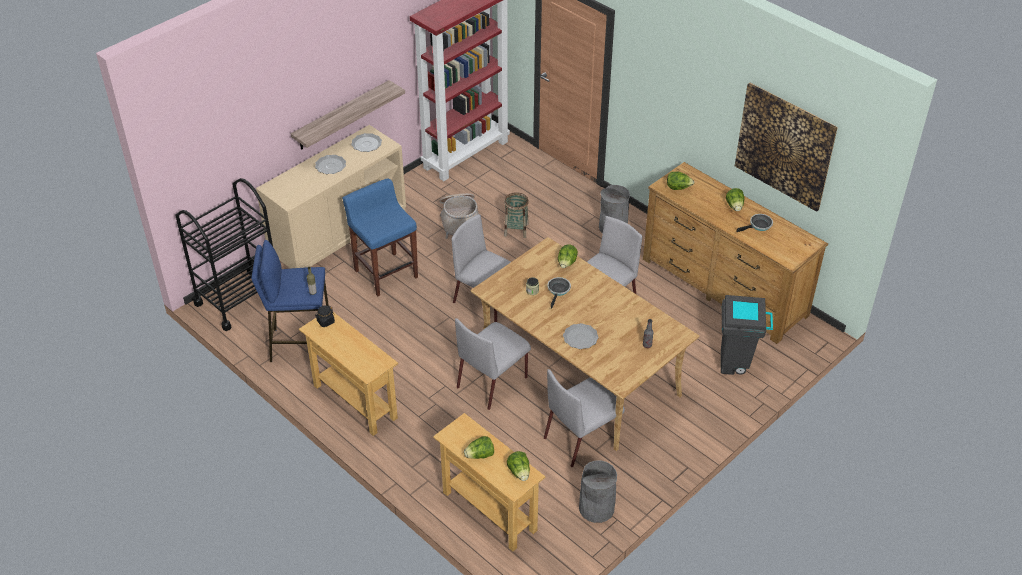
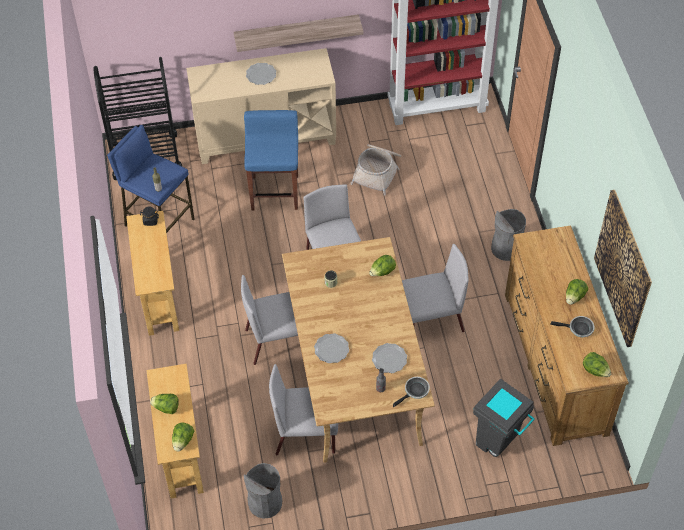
camera: 35 degrees right, 10 degrees up
(367, 144) = (308, 67): plate -> plate (389, 359)
(516, 230) = (418, 206): basket -> none
(558, 290) = (352, 294): frying pan -> frying pan (415, 391)
(678, 188) = (539, 250): lettuce -> lettuce (595, 370)

